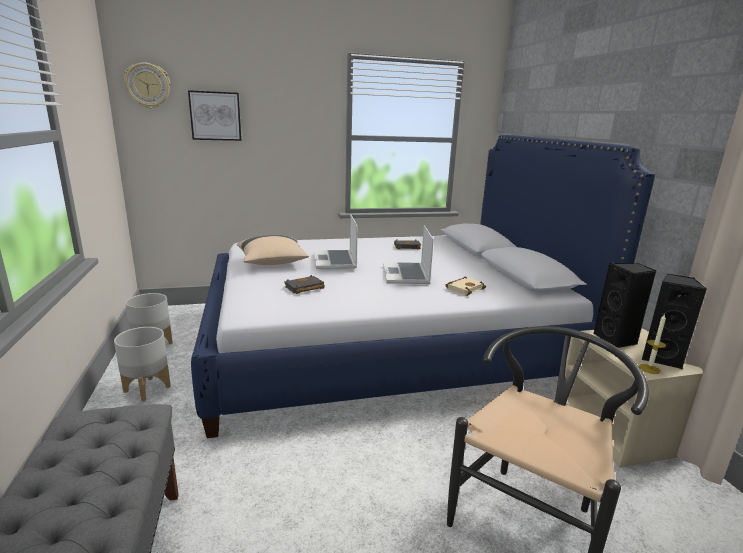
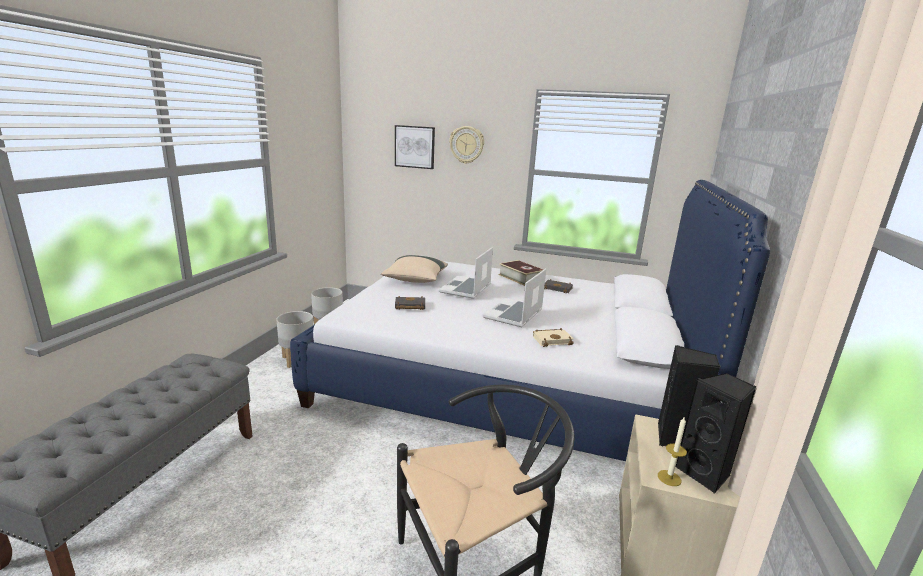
camera: 30 degrees right, 0 degrees up
(148, 85) = (368, 121): wall clock -> wall clock (466, 145)
(365, 243) = (520, 278): none -> book

